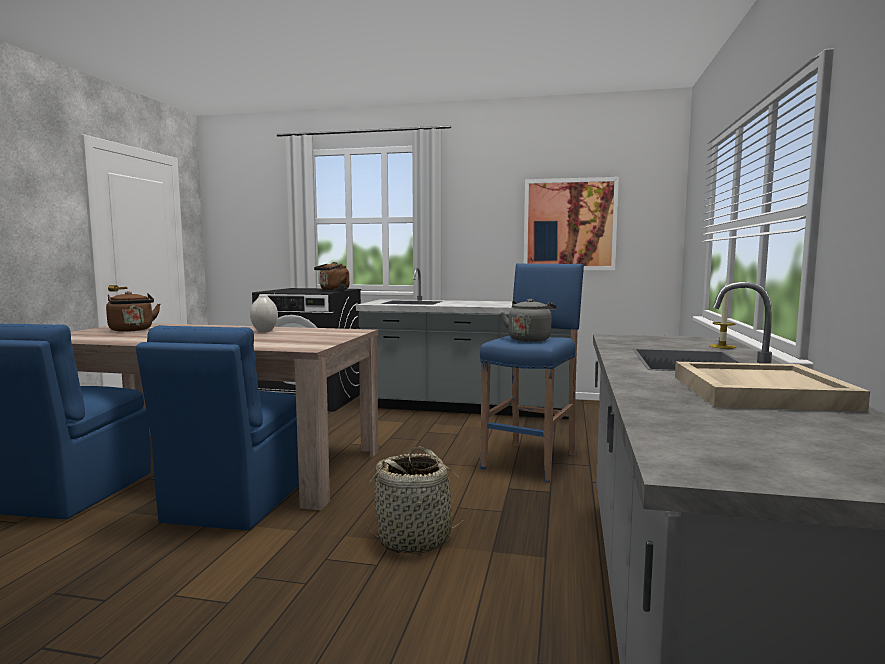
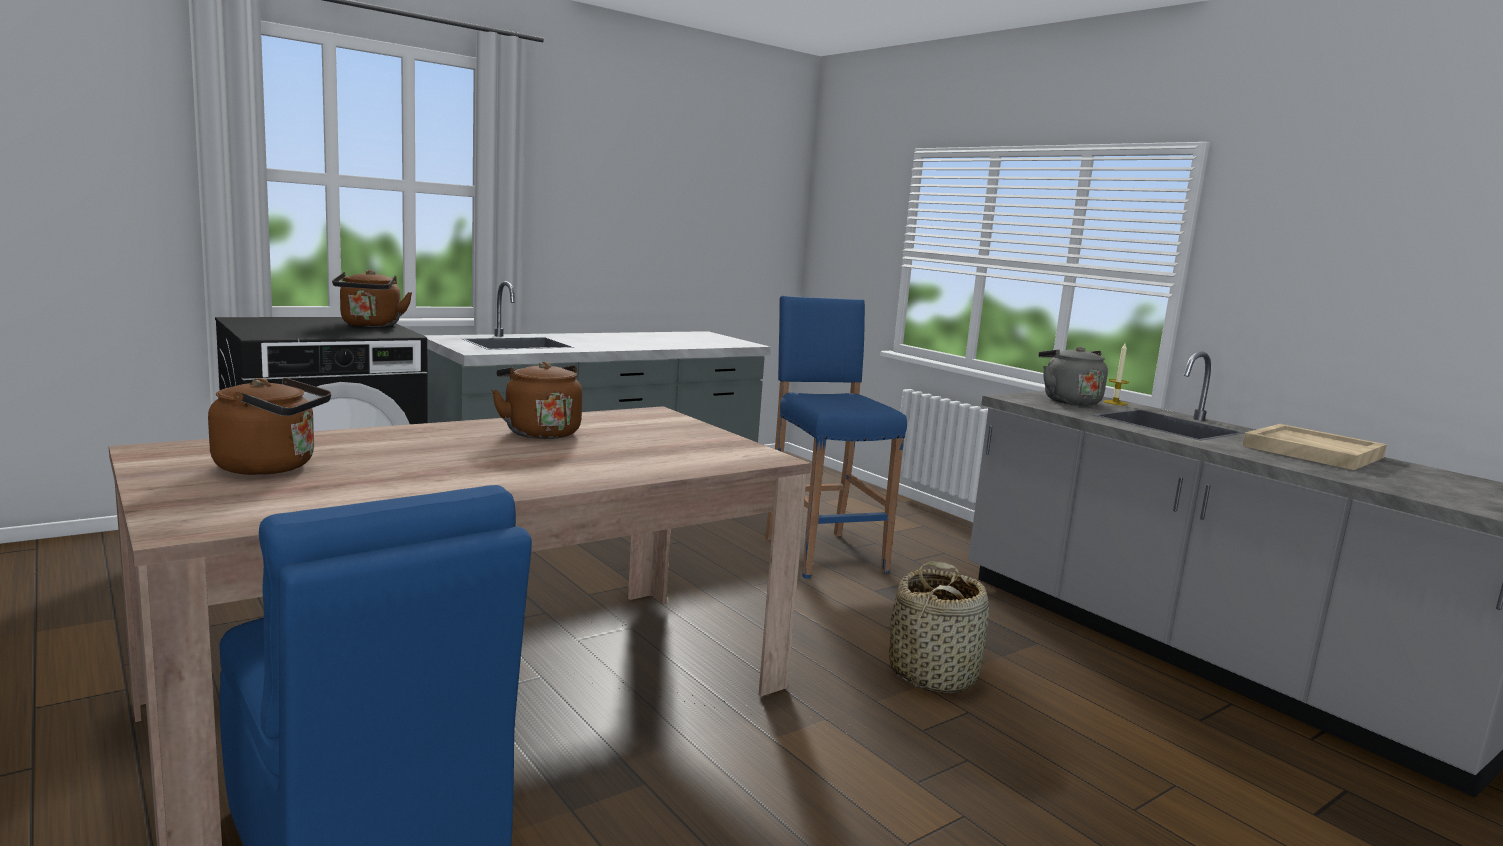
camera: 50 degrees left, 5 degrees up
(234, 502) = (669, 726): blue chair -> none
(265, 331) = (539, 432): white vase -> brown kettle
(530, 339) = (848, 402): grey kettle -> grey kettle (1068, 401)
(569, 224) = (690, 219): picture -> none

